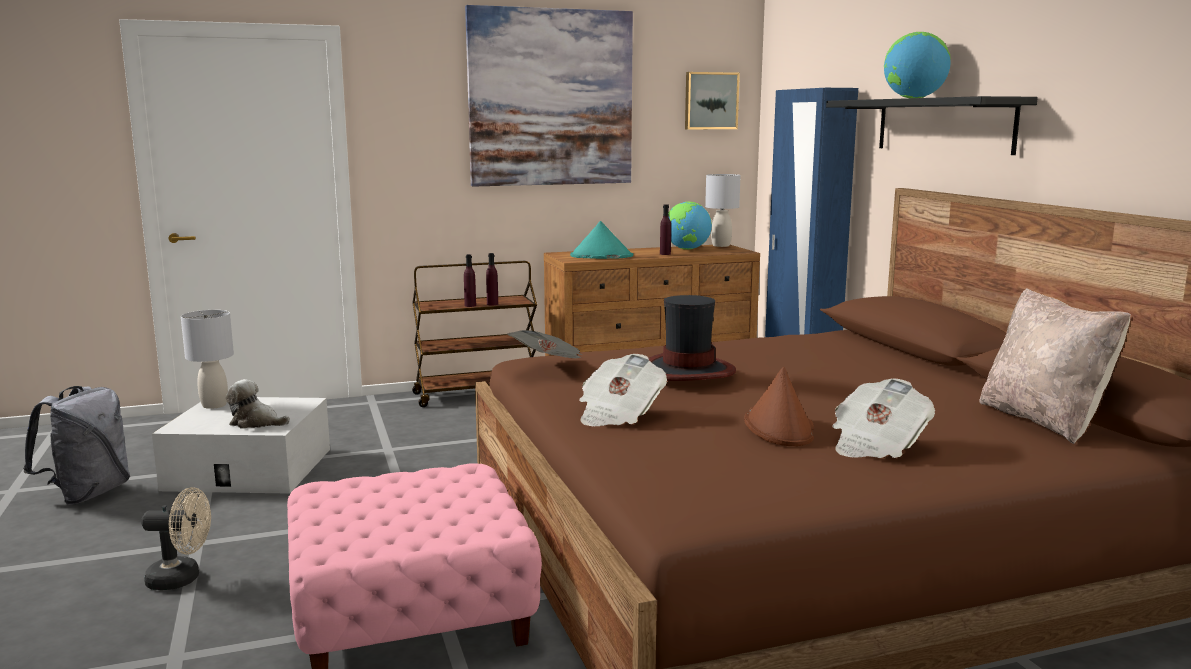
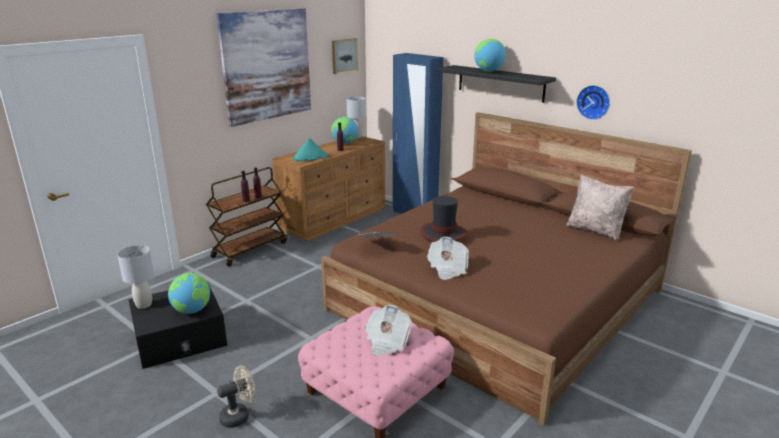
camera: 30 degrees left, 10 degrees up
(88, 494) = (97, 385): grey backpack -> none
(249, 469) = (180, 337): white storage box -> black storage box
(256, 423) = (192, 310): plush toy -> globe
(779, 427) = (517, 259): brown hat -> none
(876, 445) = (560, 260): newspaper -> newspaper (387, 342)
(1109, 141) = (594, 102): none -> wall clock

